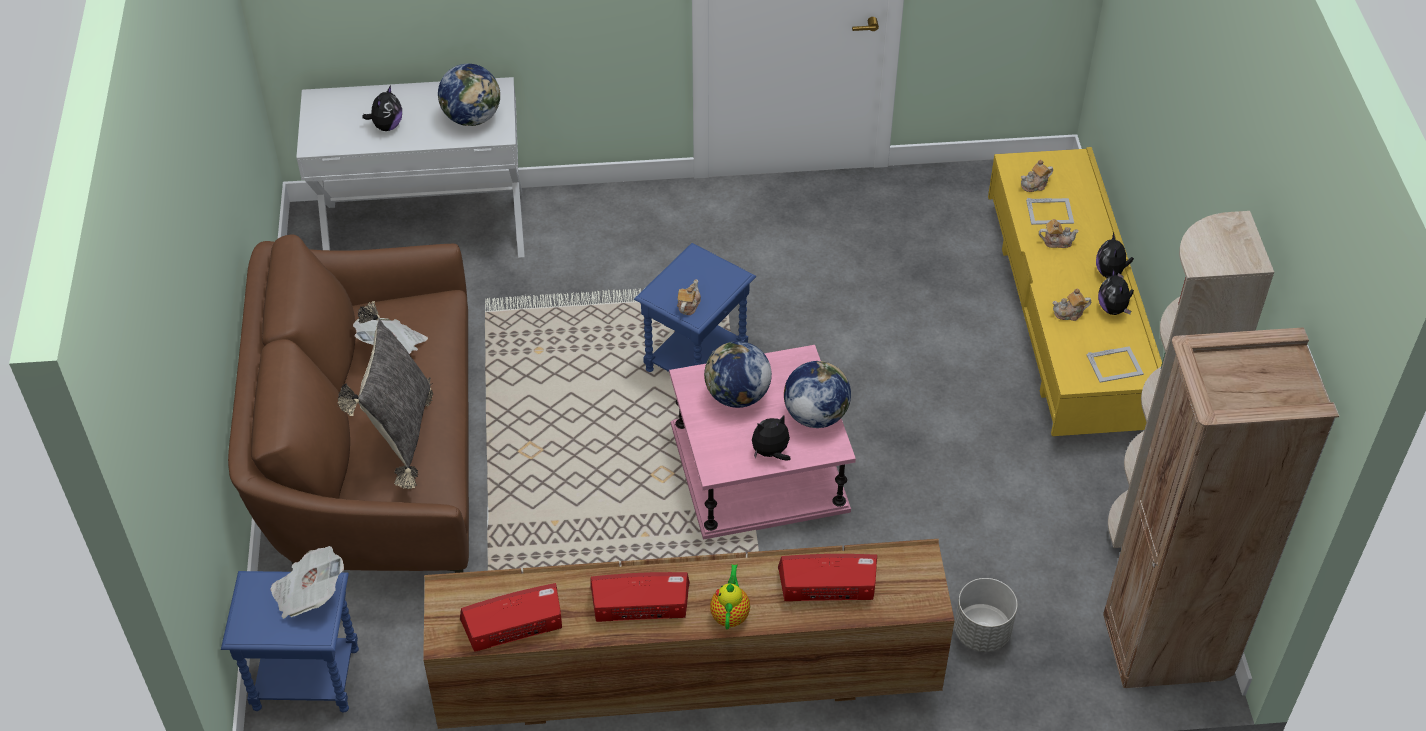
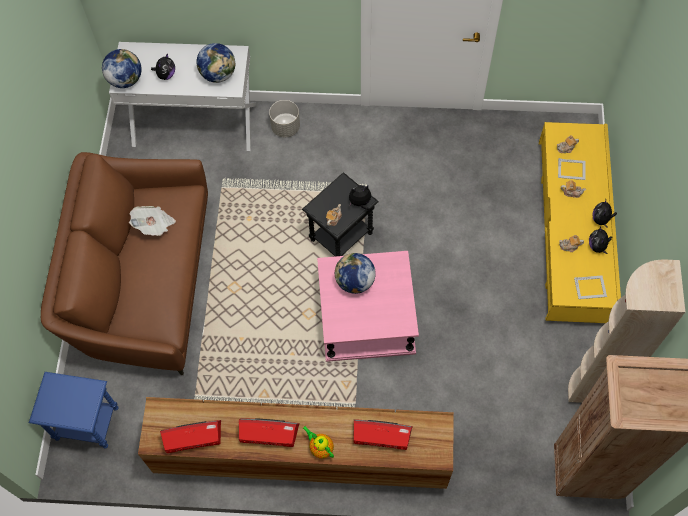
camera: 10 degrees right, 15 degrees up
(309, 594) = (82, 393): newspaper -> none
(397, 439) = (148, 290): pillow -> none
(694, 359) = (340, 235): blue side table -> black side table
(730, 614) = (320, 447): teapot -> teapot turned 60 degrees counterclockwise
(771, 453) = (368, 325): plush toy -> plush toy (360, 203)
(815, 415) = (399, 301): globe -> globe (125, 80)
(982, 633) = (479, 447): grey planter -> grey planter (285, 128)

